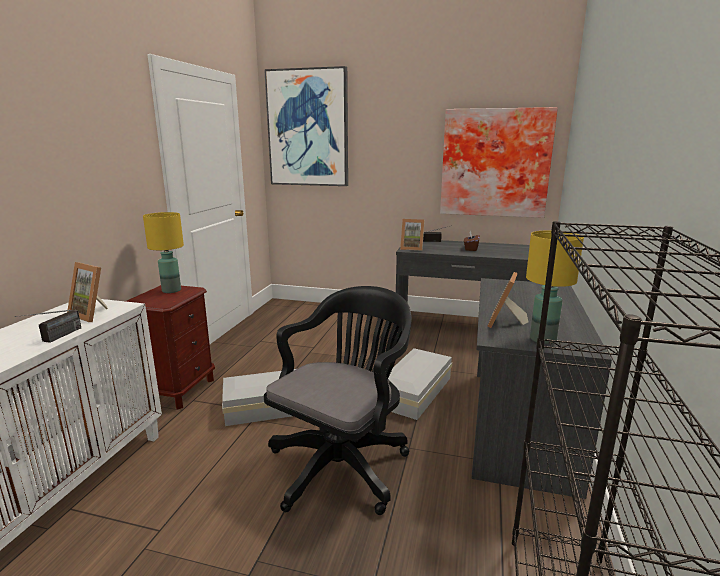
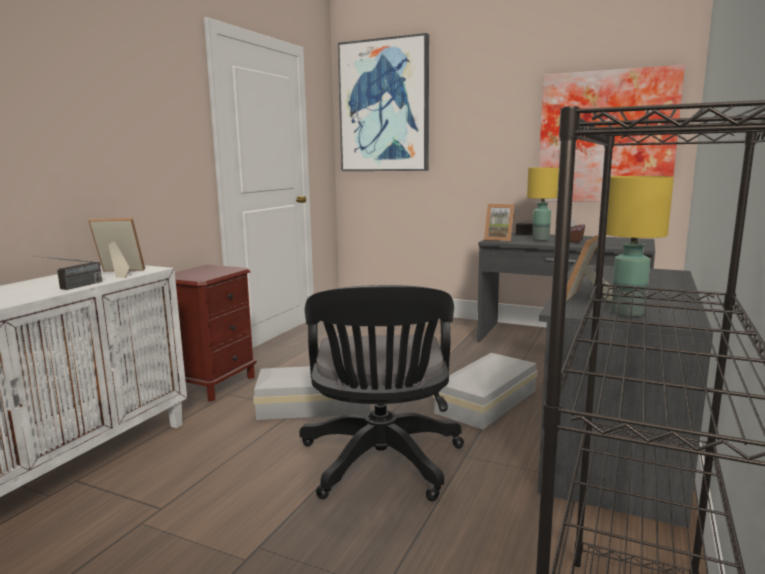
camera: 10 degrees right, 5 degrees down
(93, 314) = (119, 273): picture frame -> picture frame turned 135 degrees clockwise
(171, 290) = (212, 269): yellow table lamp -> yellow table lamp (540, 240)
(343, 463) = (381, 465): black office chair -> black office chair turned 135 degrees clockwise

